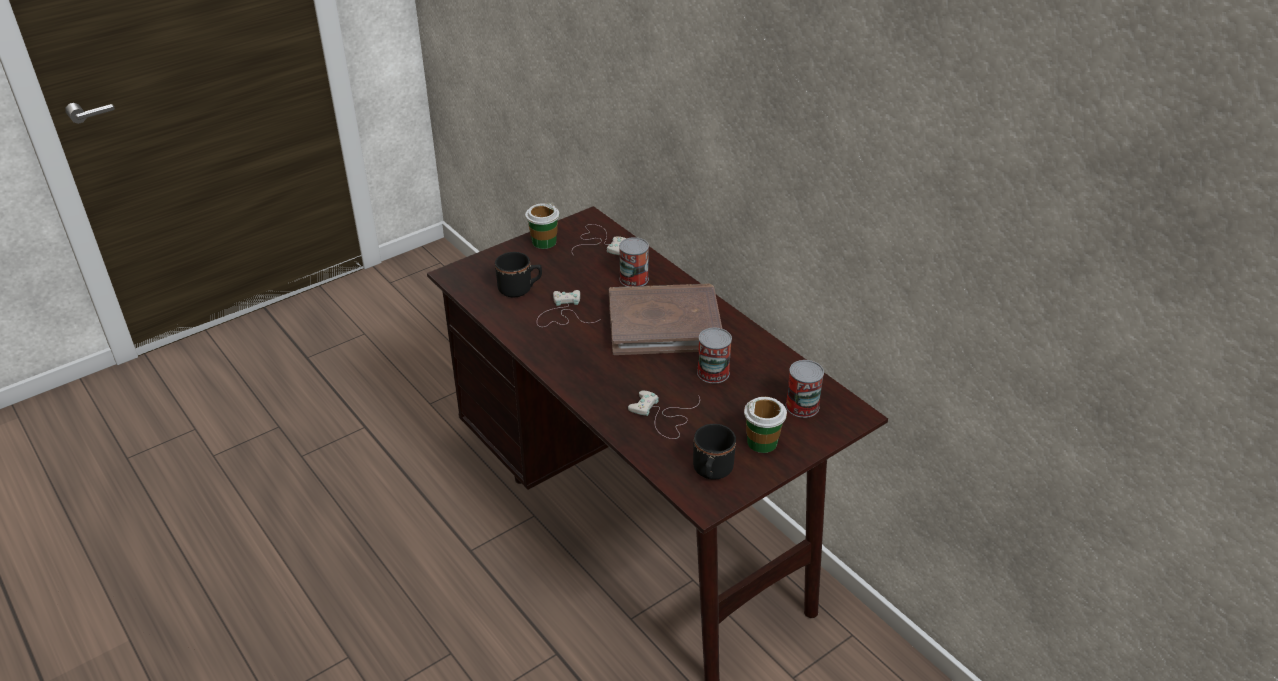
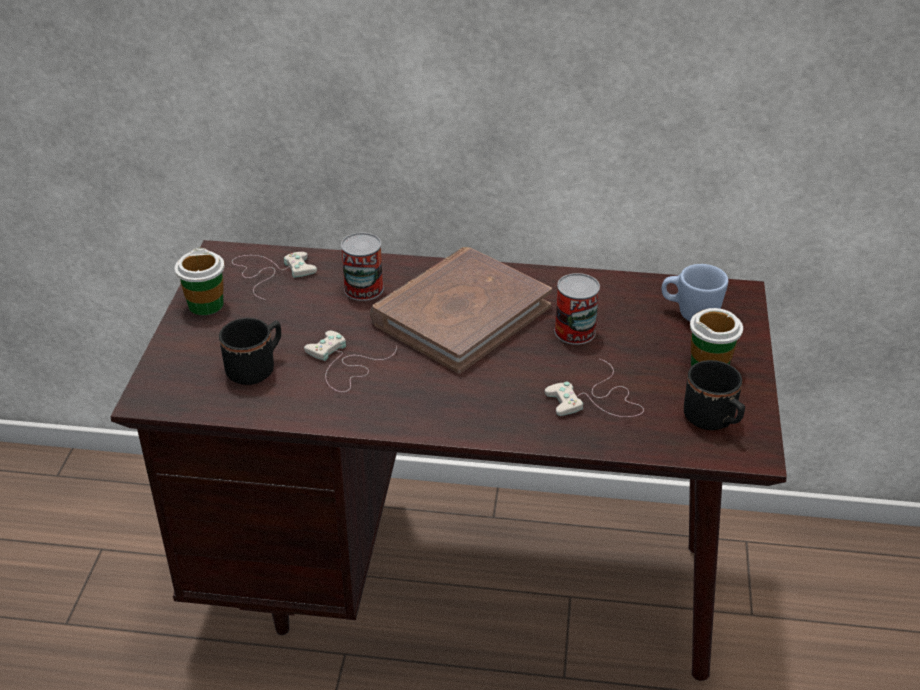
camera: 45 degrees left, 0 degrees up
(802, 406) = (690, 313): can -> blue mug

